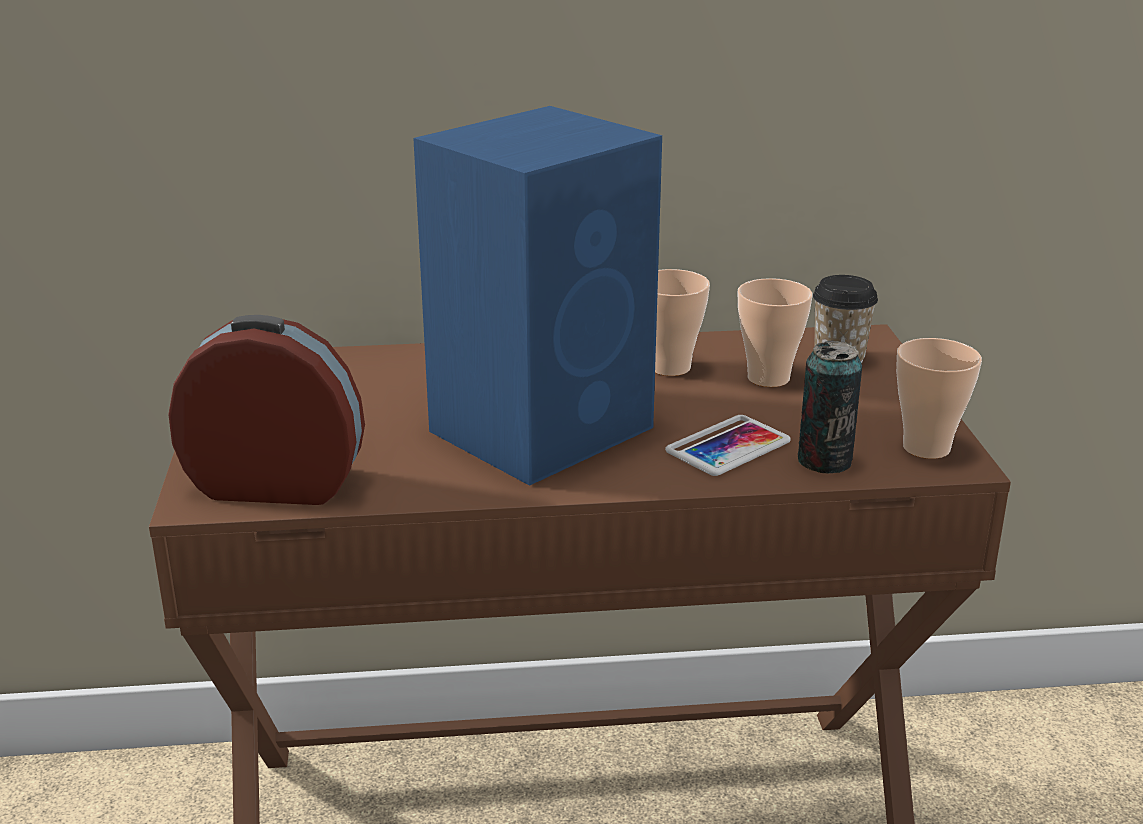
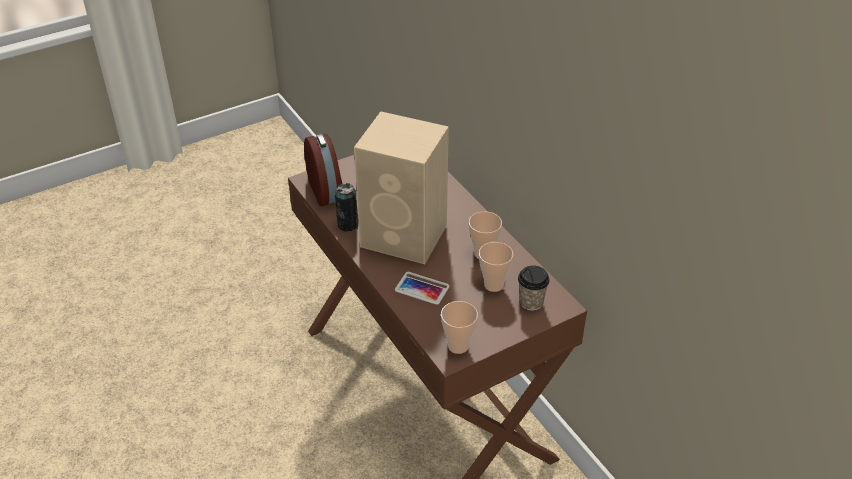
camera: 65 degrees right, 15 degrees up
(545, 427) = (406, 236): blue speaker -> beige speaker
(824, 461) = (426, 318): can -> can (347, 225)

